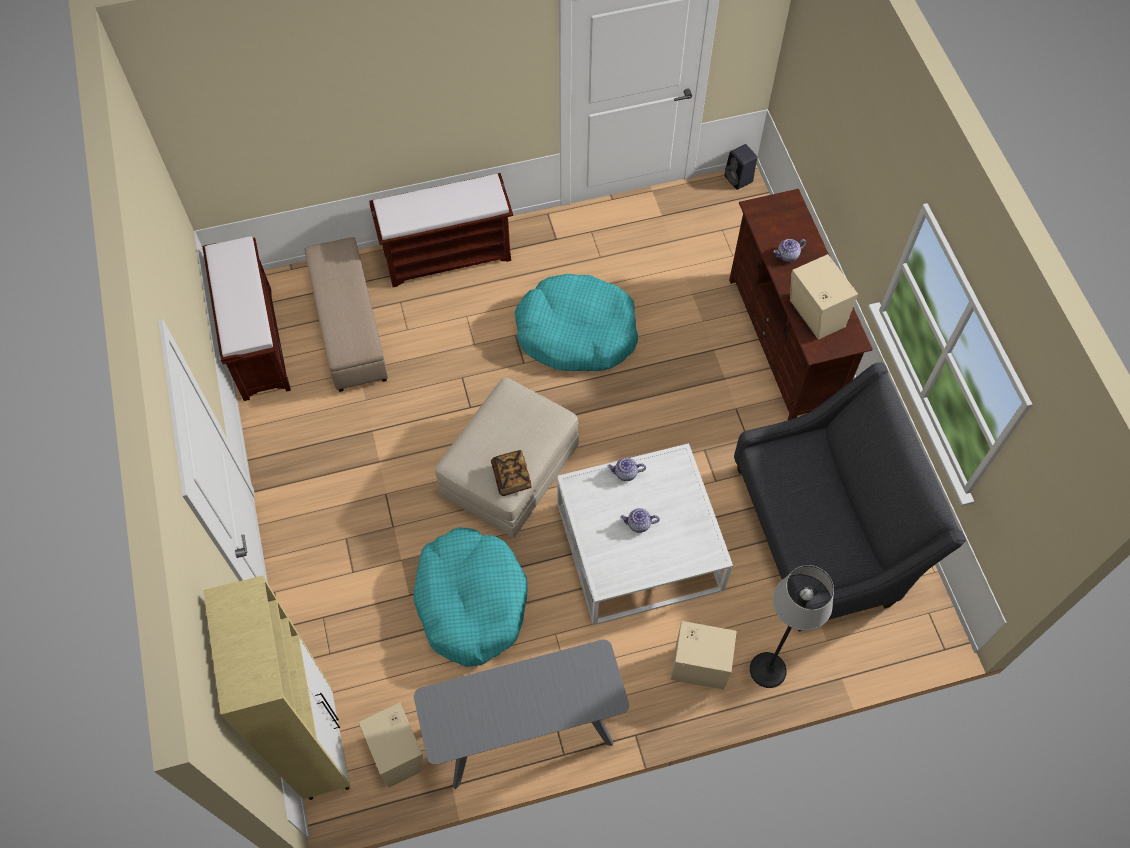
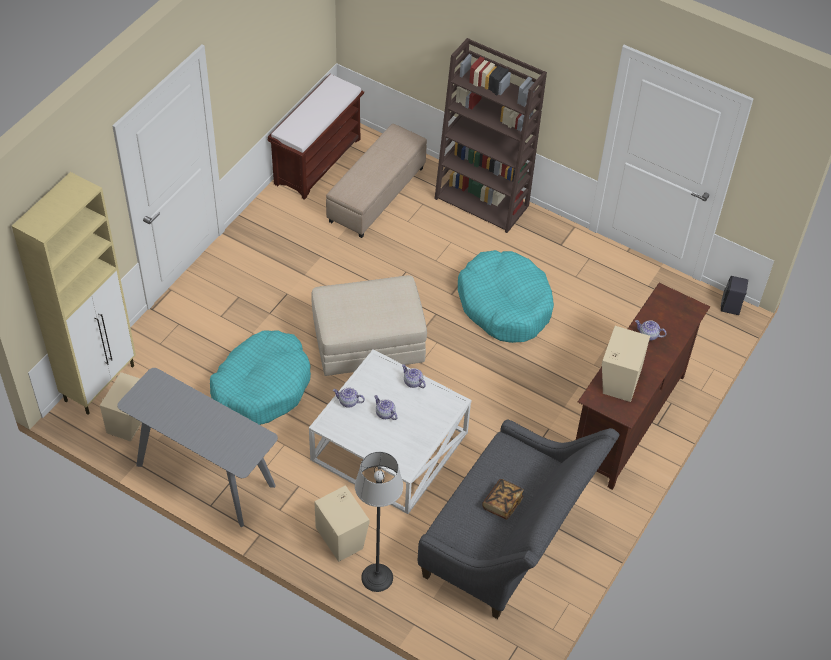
camera: 45 degrees right, 10 degrees down
(448, 255) = (483, 202): brown bench -> brown bookcase
(511, 477) = (345, 326): book -> book (502, 503)
(597, 544) = (348, 402): none -> teapot

